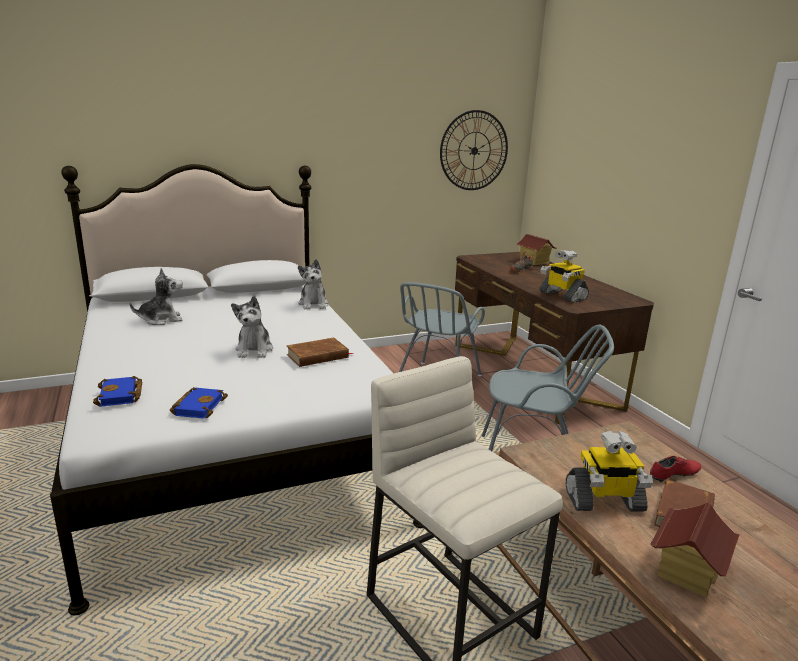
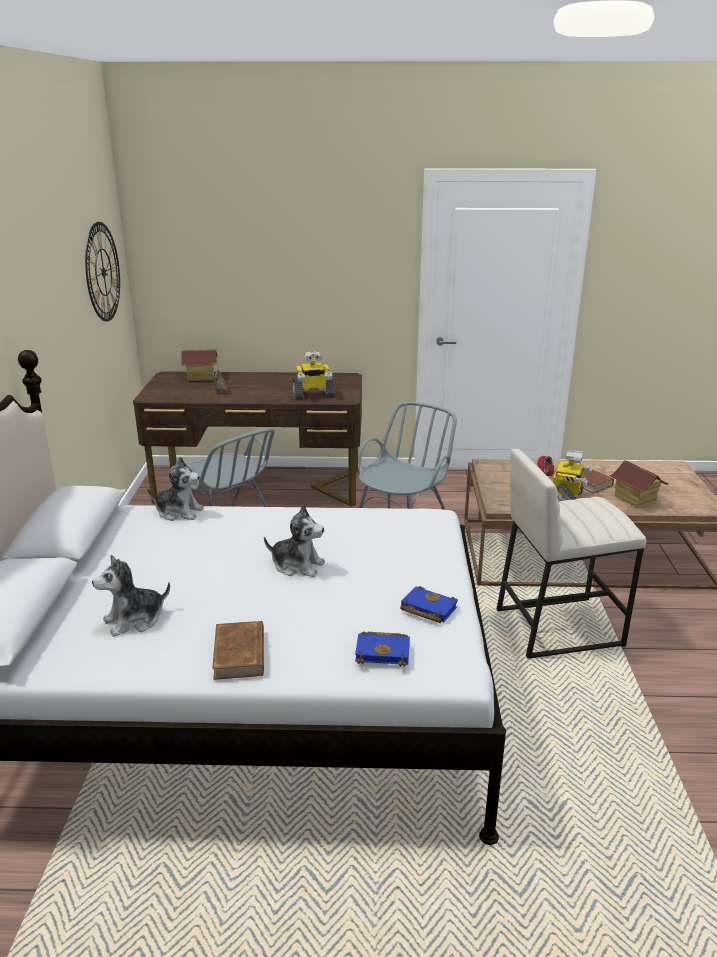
camera: 65 degrees left, 5 degrees up
(161, 320) = (135, 620): plush toy -> plush toy turned 120 degrees counterclockwise
(318, 356) = (344, 533): brown book -> brown book (240, 654)

